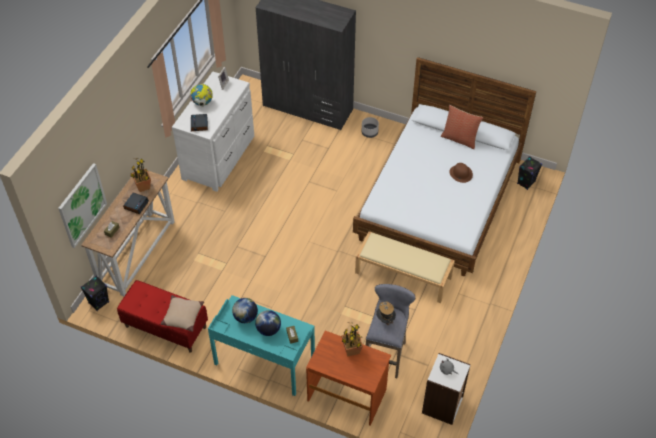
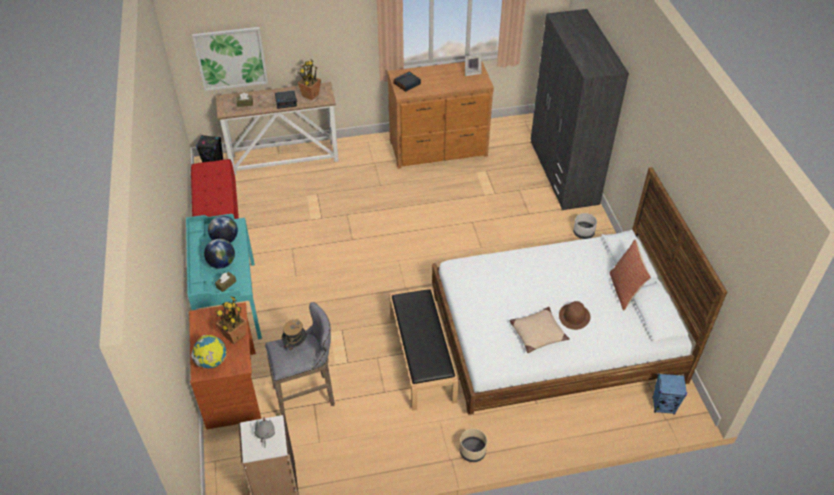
camera: 55 degrees right, 5 degrees down
(182, 316) = (212, 207): beige pillow -> beige pillow (537, 333)
(202, 103) = (435, 73): globe -> globe (212, 362)
(220, 157) = (439, 149): white dresser -> brown dresser
(404, 275) = (422, 358): beige bench -> black bench
(492, 289) = (472, 451): none -> beige planter
(526, 182) = (663, 406): black speaker -> blue speaker

